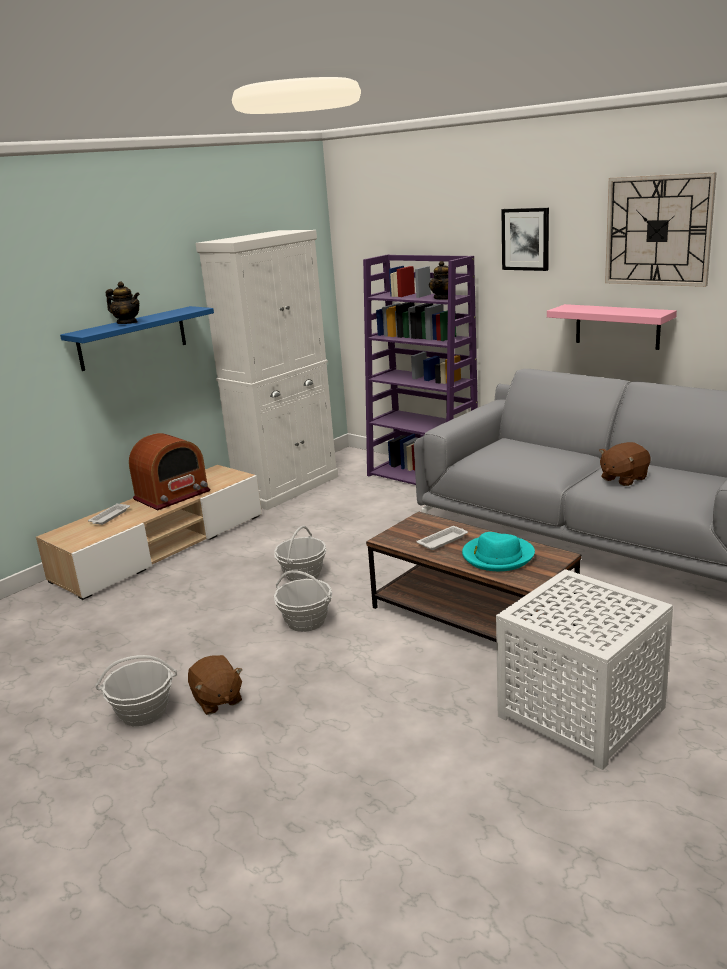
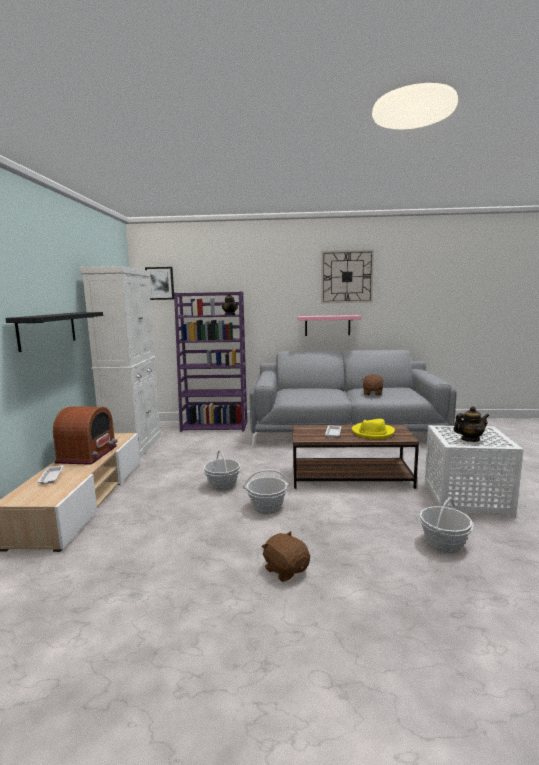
camera: 40 degrees left, 10 degrees down
(127, 323) = (55, 314): teapot -> teapot (469, 439)
(132, 338) = (48, 330): blue shelf -> black shelf
(143, 712) = (245, 601): basket -> basket (443, 543)
(217, 700) = (286, 569): brown plush toy -> brown plush toy turned 150 degrees counterclockwise
(497, 556) = (372, 433): turquoise hat -> yellow hat
(525, 239) = (273, 282): picture -> picture (160, 283)

